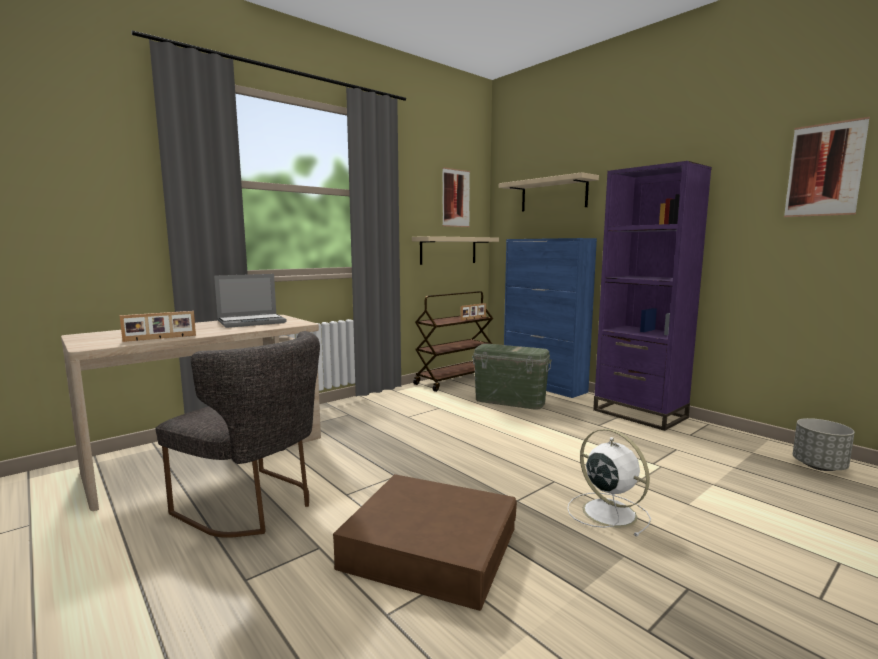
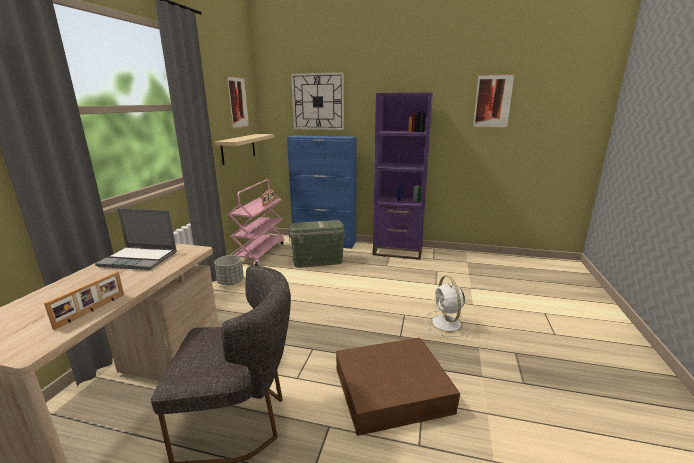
camera: 35 degrees left, 10 degrees up
(252, 322) = (140, 259): laptop -> laptop turned 75 degrees clockwise
(454, 380) = (260, 253): brown cart -> pink cart
(553, 195) = (318, 101): beige shelf -> wall clock
(607, 512) = (447, 324): white fan -> white fan turned 120 degrees counterclockwise
(819, 466) = (496, 262): grey planter -> grey planter (231, 282)

